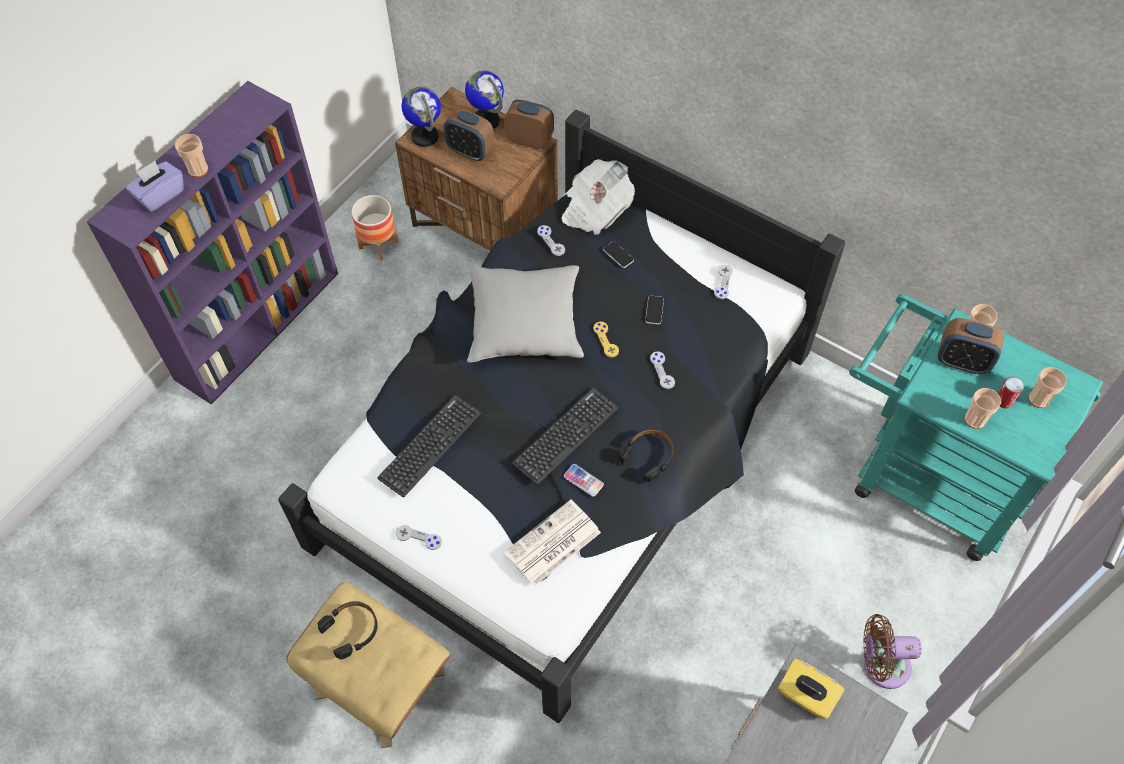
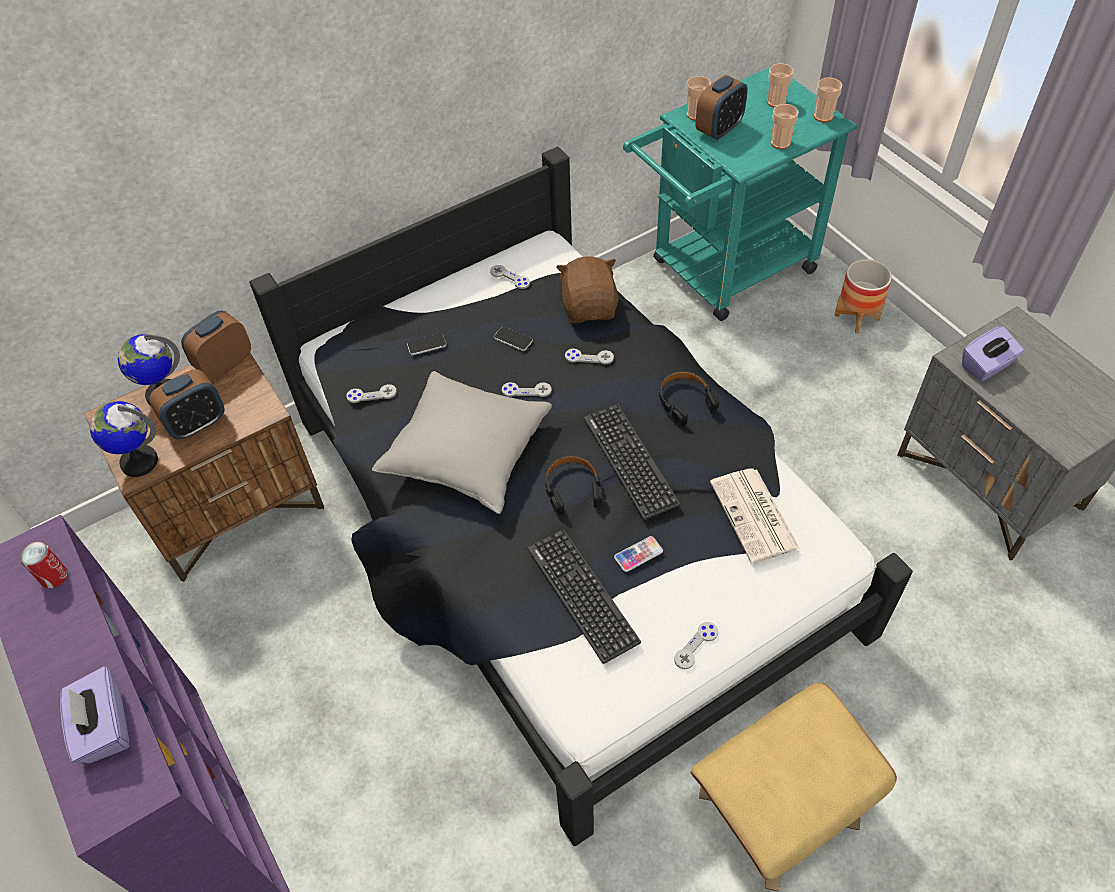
camera: 65 degrees left, 5 degrees down
(198, 169) = (93, 662): cup -> cup (823, 116)
(351, 630) = (766, 774): black headphones -> black headphones (572, 488)
(379, 244) = (184, 627): planter -> planter (856, 317)
(583, 480) = (690, 464): phone -> phone (638, 554)
(595, 210) = (354, 345): newspaper -> none
(606, 340) = (526, 390): yellow game controller -> grey game controller
(720, 352) = (589, 307): none -> brown plush toy
(806, 696) = (986, 366): yellow tissue box -> purple tissue box
(881, 665) = (889, 367): brown fan -> none
(1003, 400) = (769, 121): can -> can (54, 576)

